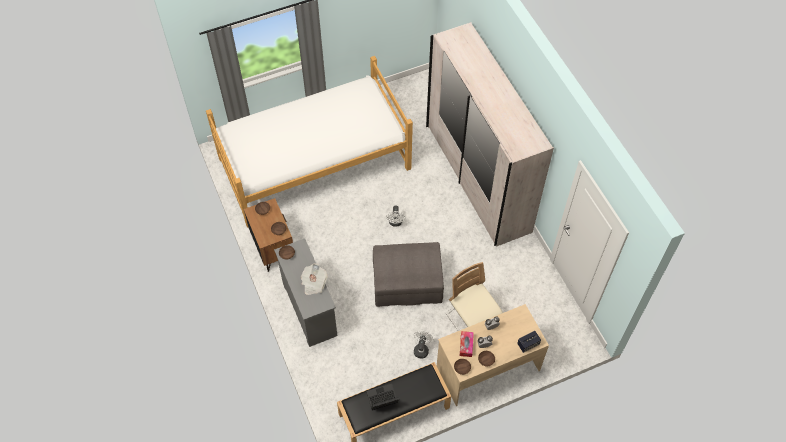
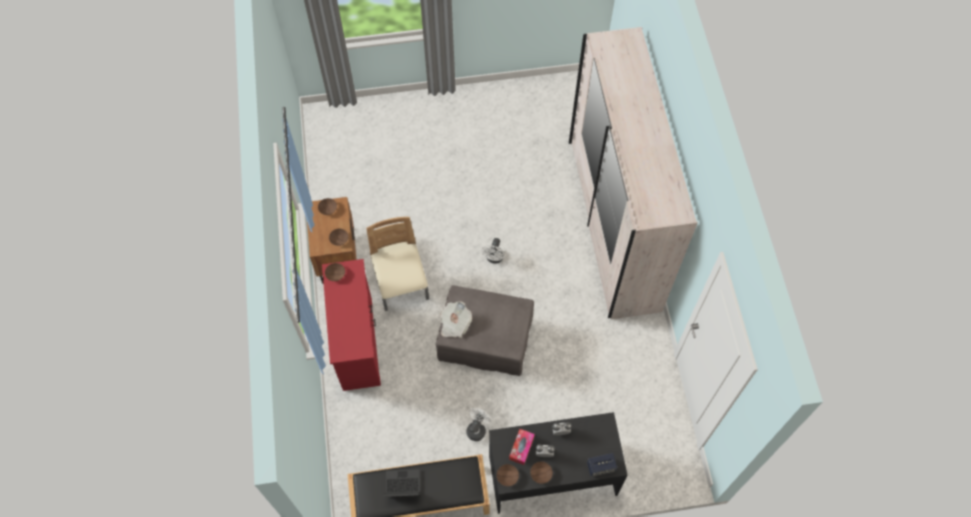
camera: 15 degrees right, 5 degrees up
(309, 309) = (357, 343): grey dresser -> red dresser
(313, 283) = (356, 320): newspaper -> newspaper (454, 324)
(314, 163) = (417, 159): bed -> none
(472, 321) = (551, 408): beige chair -> beige chair (401, 285)
(487, 367) = (552, 474): beige desk -> black desk

